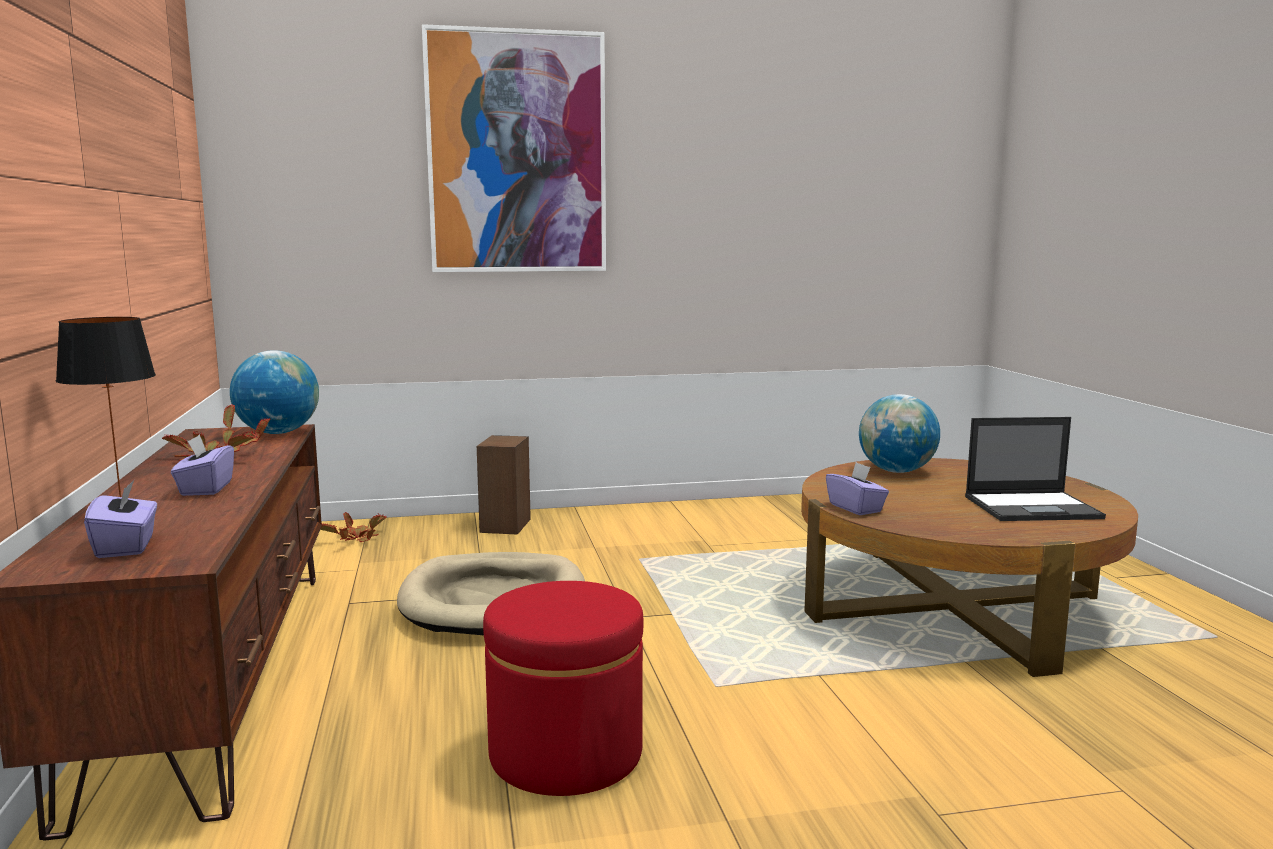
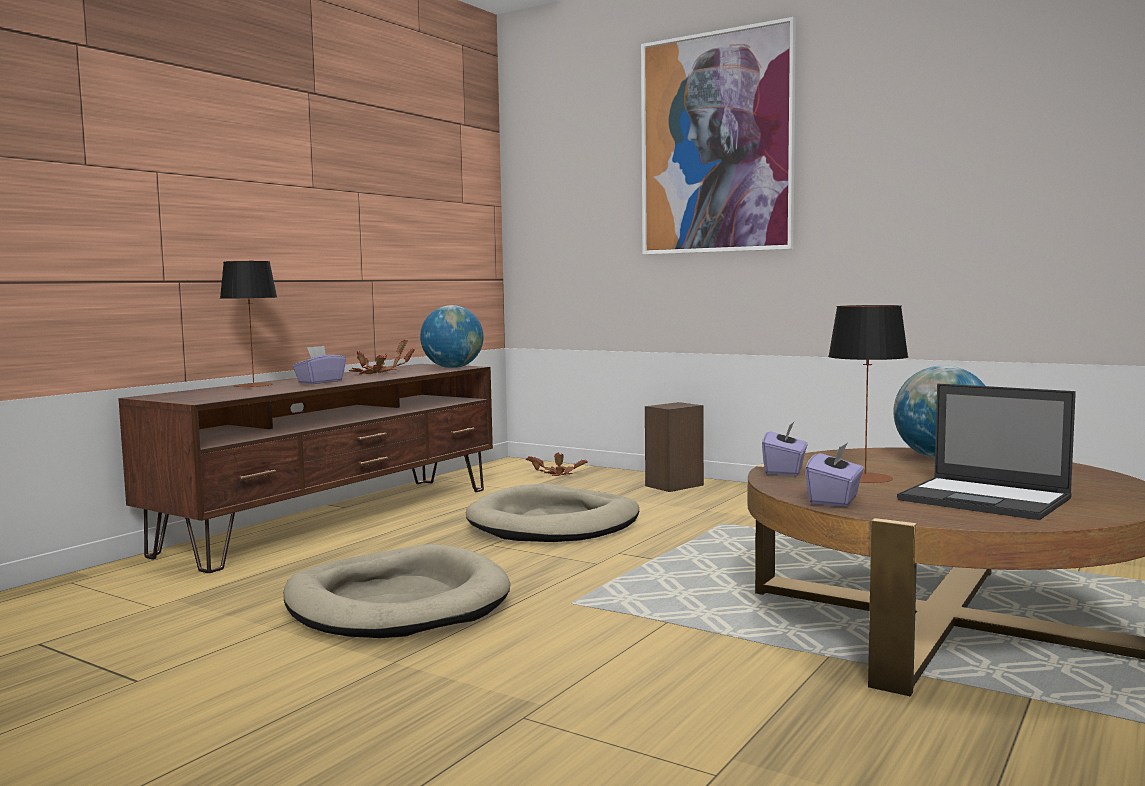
camera: 45 degrees right, 5 degrees down
(126, 546) = (206, 394): purple tissue box -> purple tissue box (835, 500)
(566, 754) = (397, 602): red ottoman -> beige dog bed
(920, 503) = (865, 478): none -> table lamp

